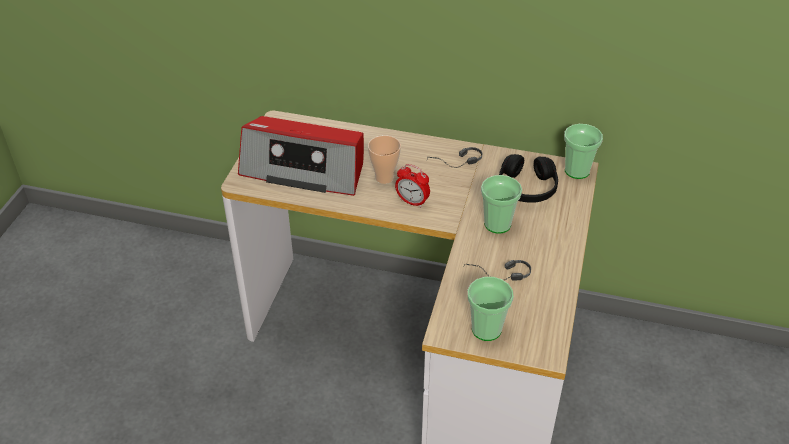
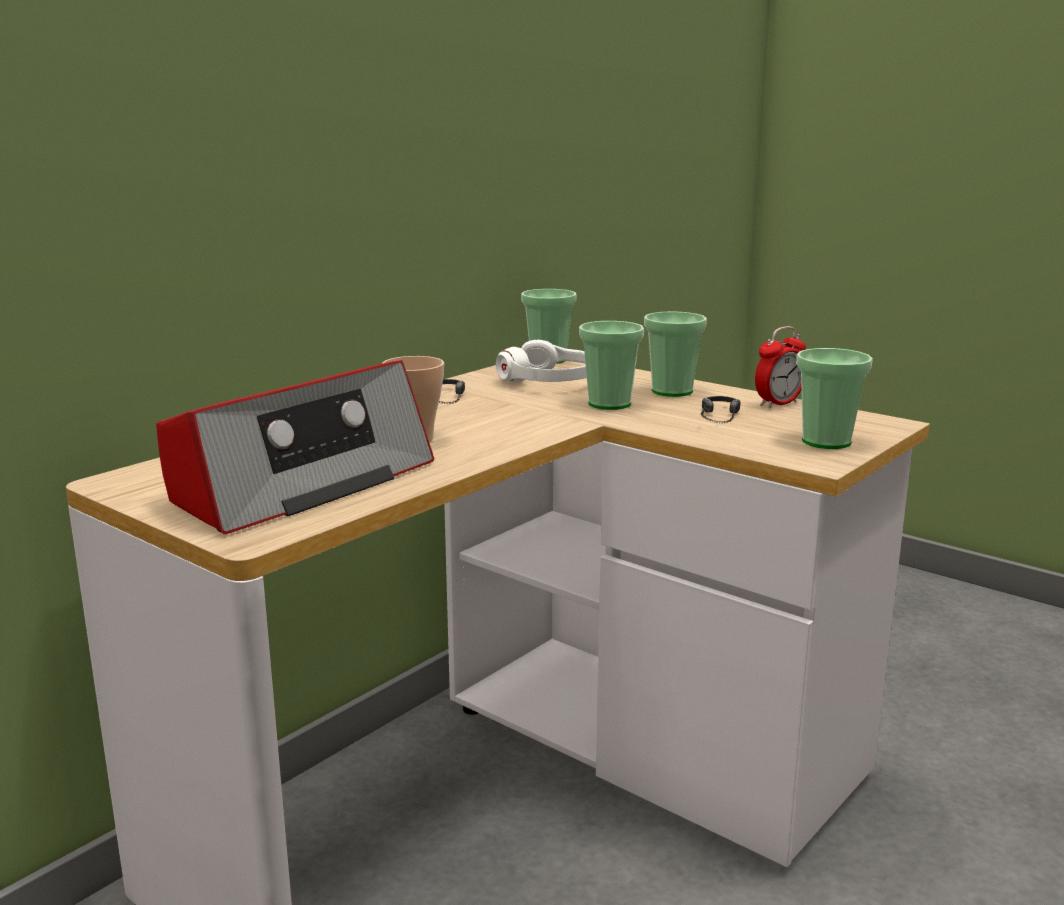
camera: 65 degrees left, 25 degrees down
(412, 202) = (500, 434): alarm clock -> alarm clock (778, 403)
(527, 187) = (550, 381): black headphones -> white headphones
(546, 242) = (672, 391): none -> cup

